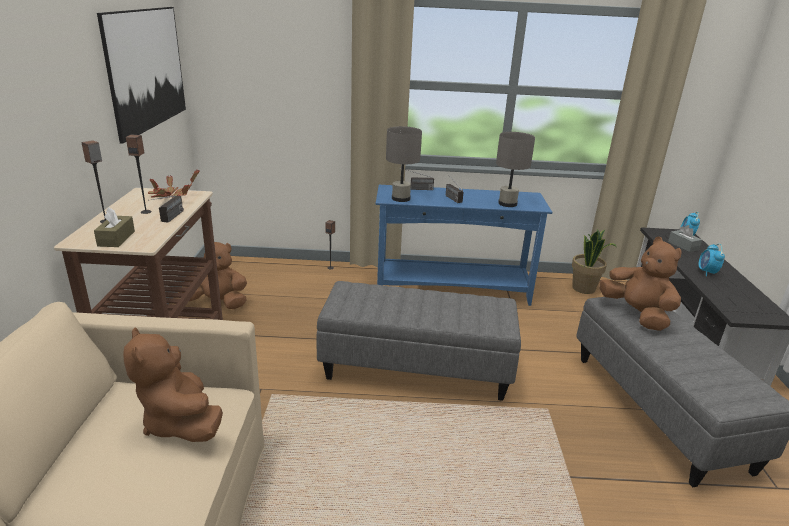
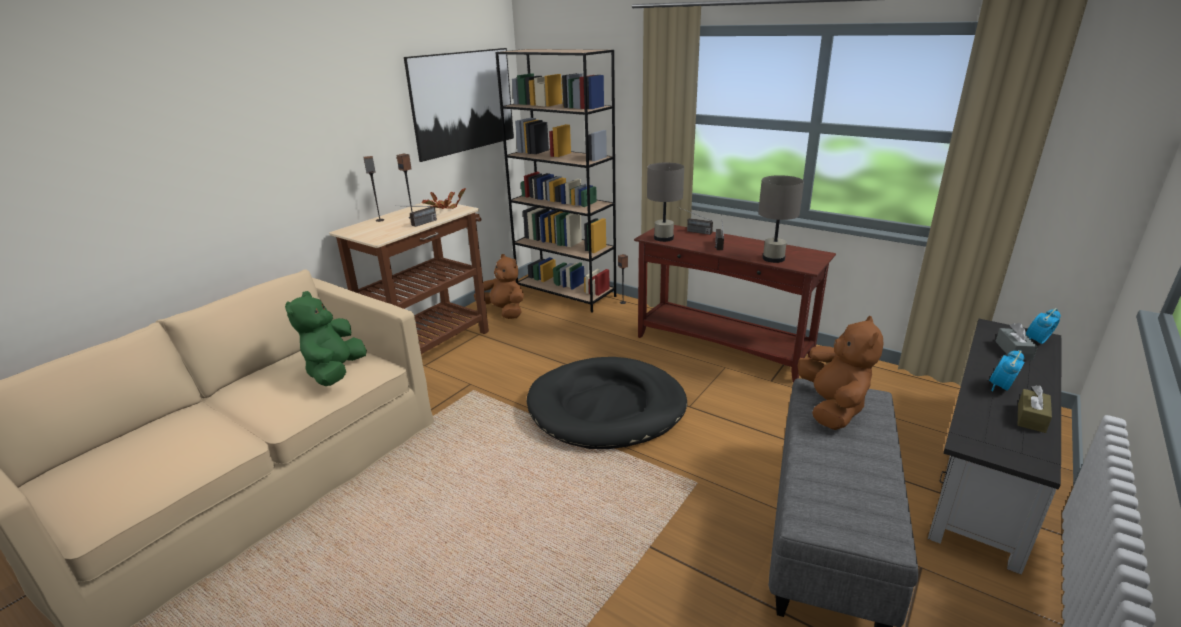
camera: 35 degrees right, 0 degrees up
(116, 238) = (369, 232): brown tissue box -> brown tissue box (1031, 418)
(180, 422) = (336, 373): brown plush toy -> green plush toy
(267, 270) = (566, 293): none -> beige bookcase
(416, 369) = (607, 407): grey ottoman -> black dog bed
(452, 289) = (723, 347): blue console table -> brown console table
(584, 288) = (889, 383): potted plant -> none

